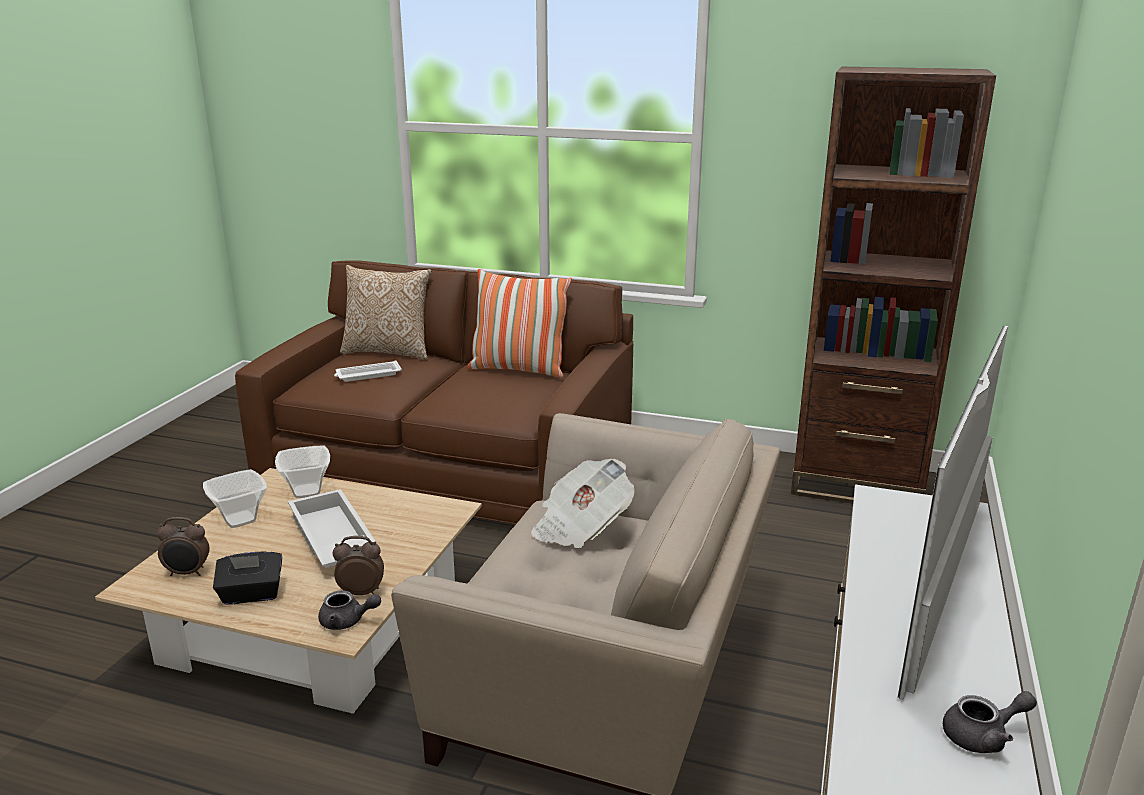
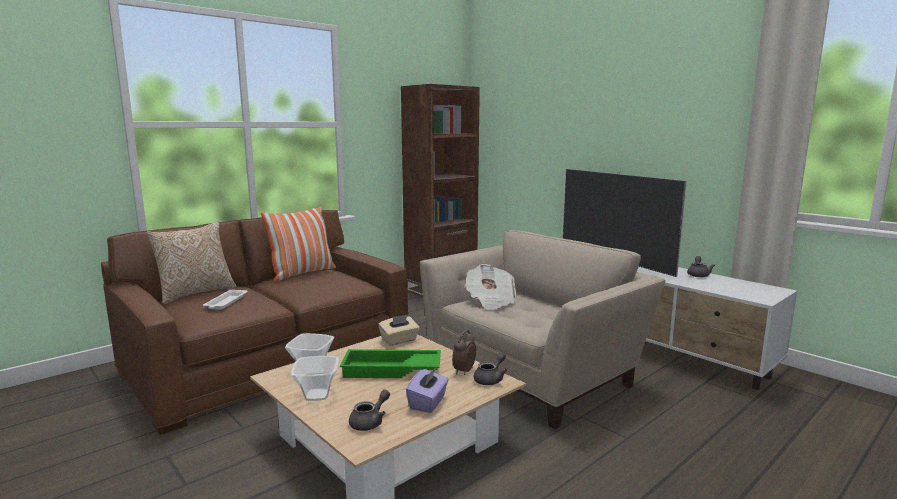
camera: 60 degrees left, 10 degrees down
(187, 573) = (370, 422): alarm clock -> grey teapot
(251, 594) = (428, 403): black tissue box -> purple tissue box
(331, 540) = (391, 370): white tray -> green tray
(432, 514) = (399, 341): none -> beige tissue box

